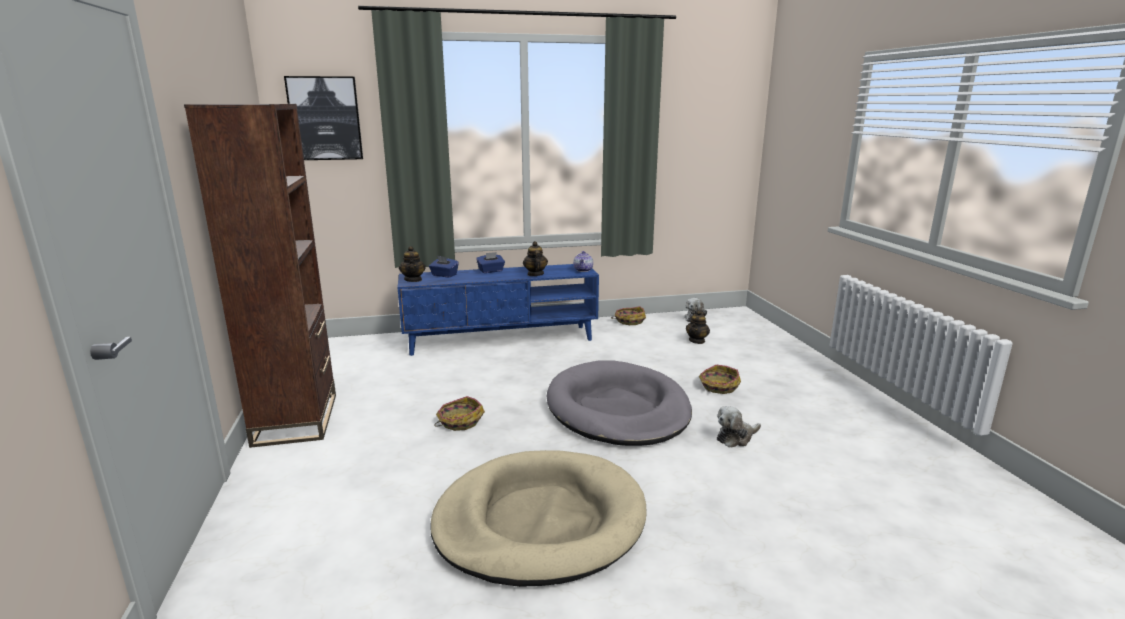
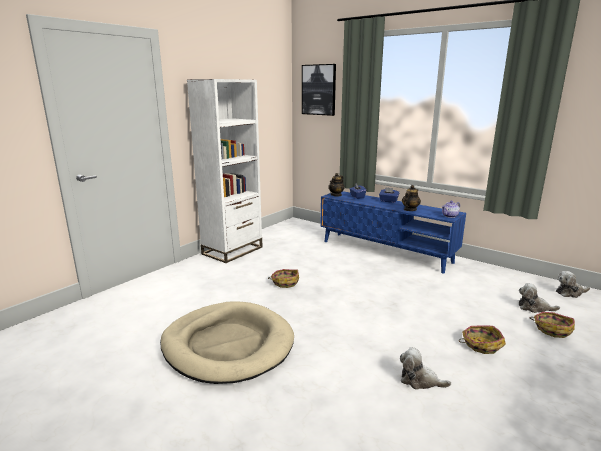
camera: 50 degrees right, 0 degrees up
(296, 419) = (232, 250): brown bookcase -> white bookcase
(618, 409) = (375, 319): grey dog bed -> none
(629, 321) = (501, 272): basket -> basket (552, 329)
(697, 341) = (534, 307): teapot -> plush toy

